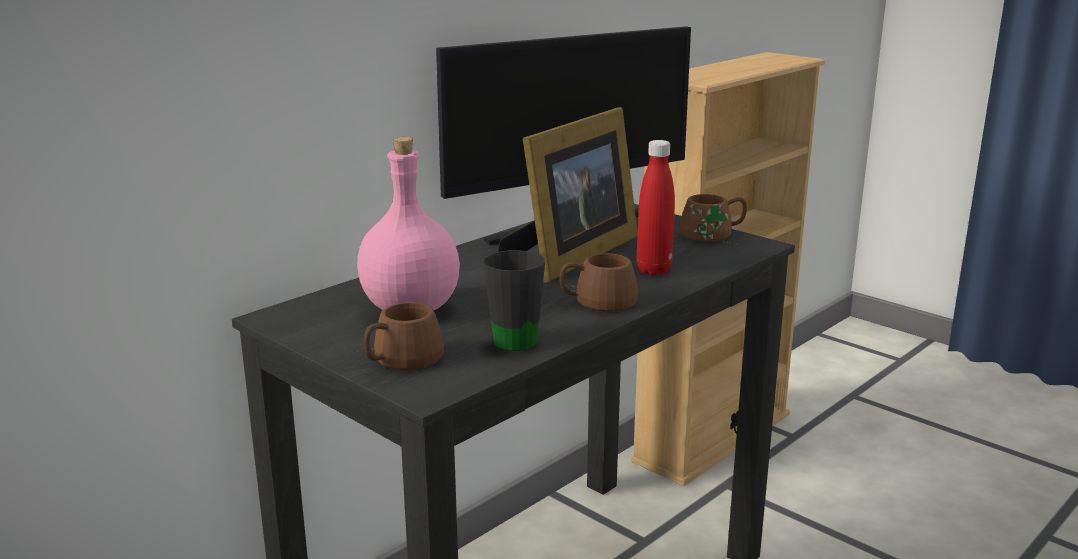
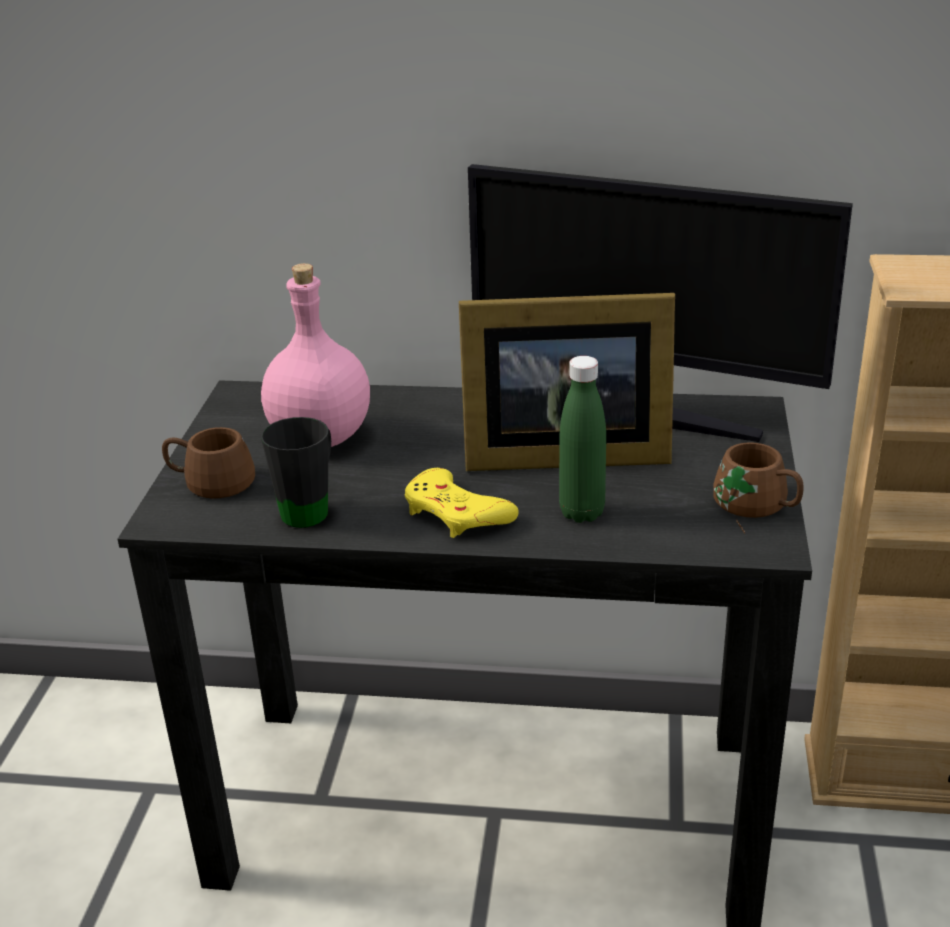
camera: 55 degrees right, 10 degrees up
(596, 299) = (456, 513): brown mug -> yellow game controller
(653, 270) = (582, 512): red bottle -> green bottle

